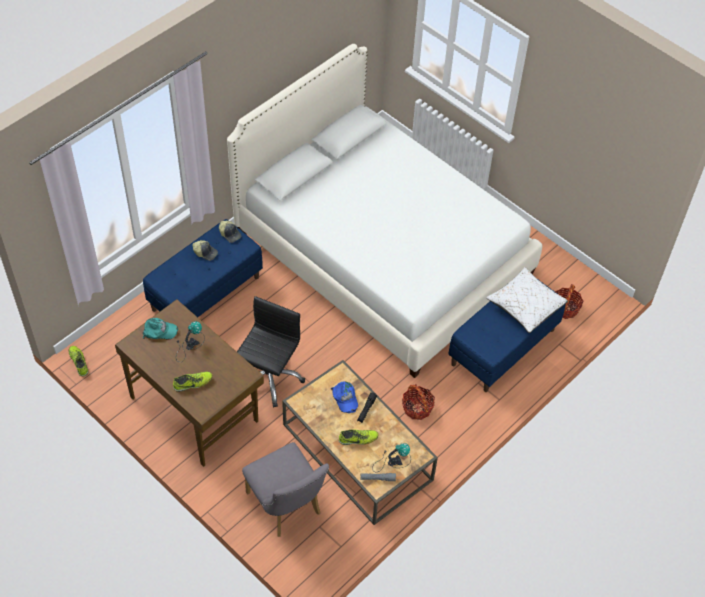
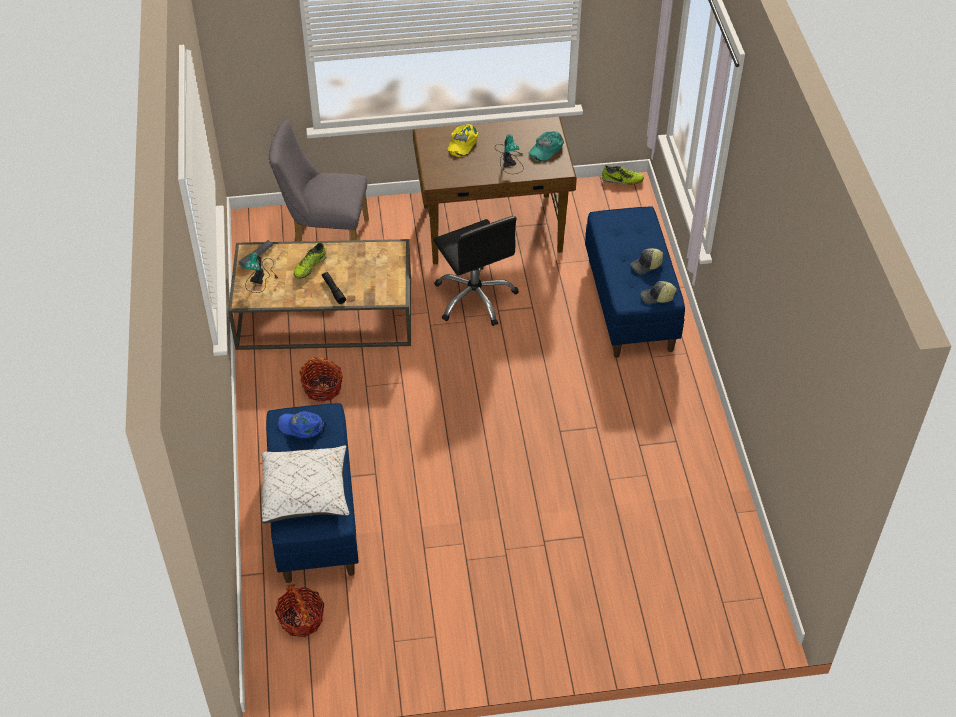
camera: 130 degrees right, 5 degrees down
(193, 383) = (462, 143): shoe -> yellow cap
(345, 398) = (363, 282): blue cap -> blue cap (301, 426)
(382, 253) = (552, 488): white bed -> none

